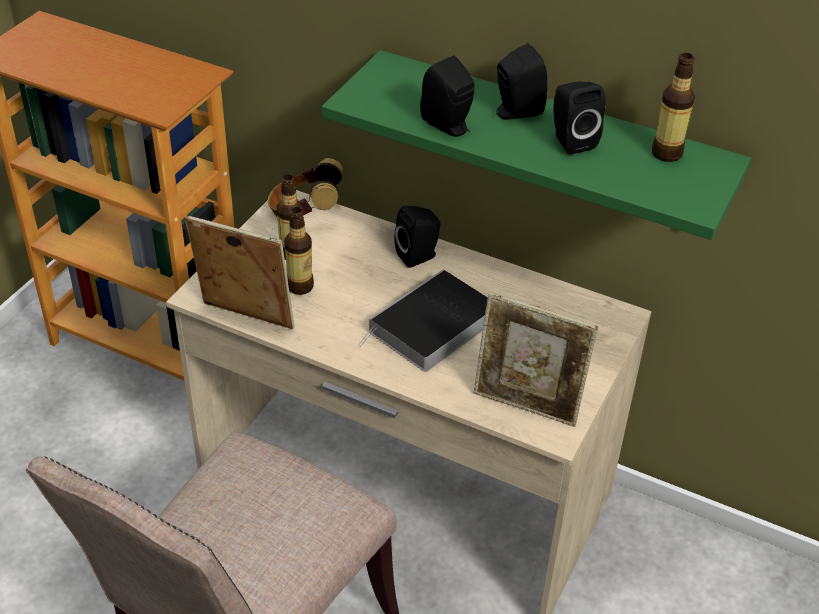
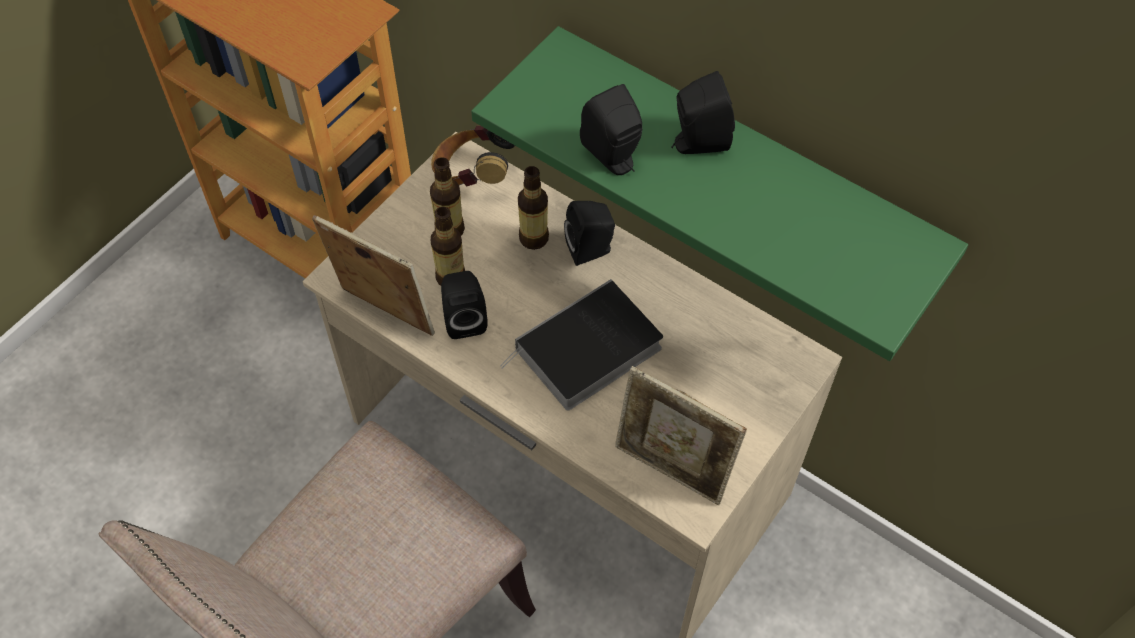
camera: 10 degrees right, 15 degrees up
(570, 140) = (753, 195): black speaker -> black speaker (464, 319)
(666, 153) = (865, 228): bottle -> bottle (533, 238)

